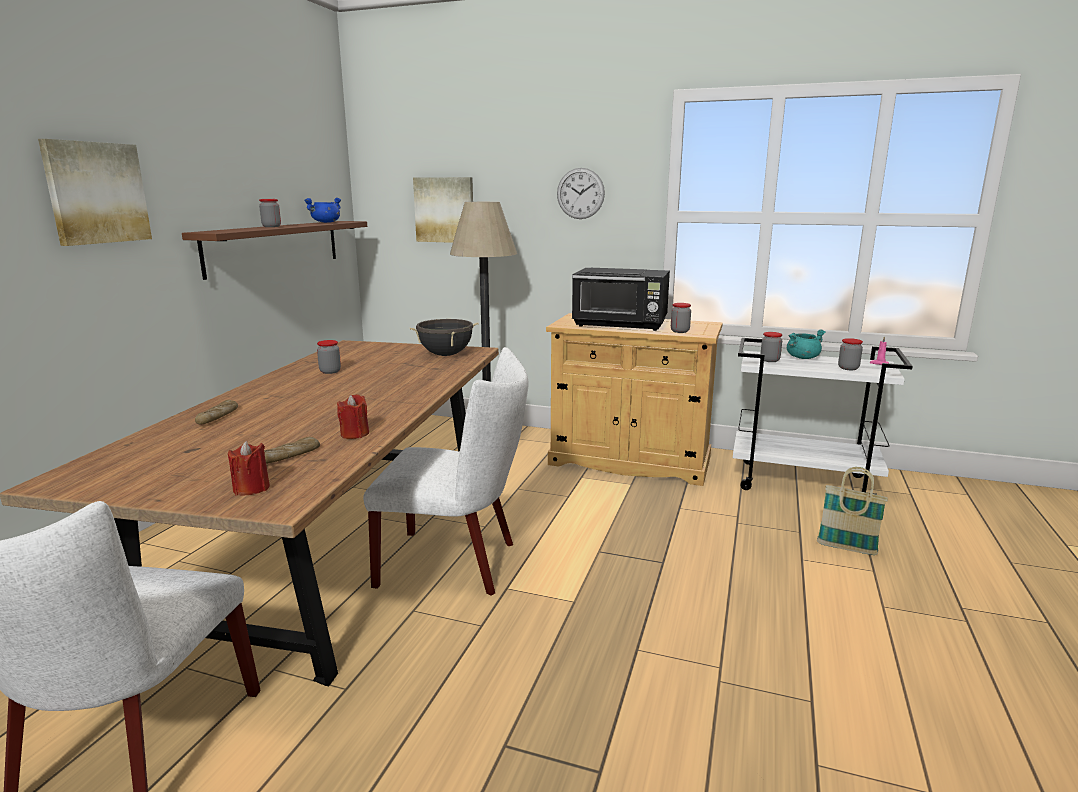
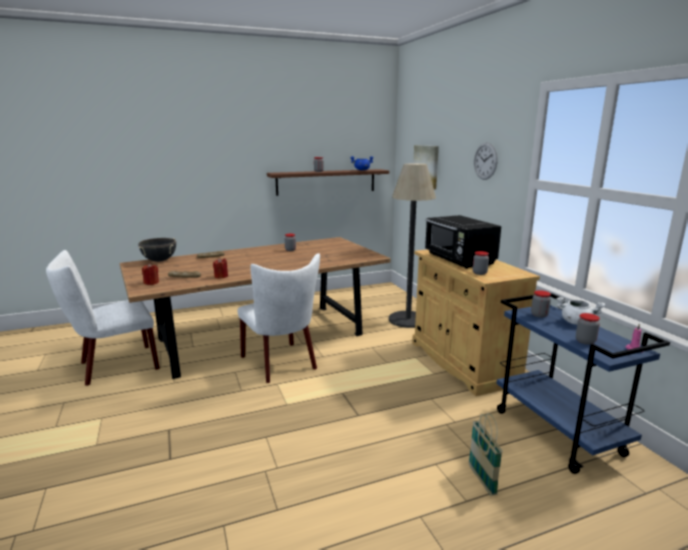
camera: 50 degrees right, 0 degrees up
(96, 193) = (225, 154): picture -> none
(446, 355) = (354, 255): black cooking pot -> black cooking pot (159, 261)
(802, 357) = (576, 322): turquoise cooking pot -> white cooking pot
(803, 483) = (559, 433): white cart -> blue cart

